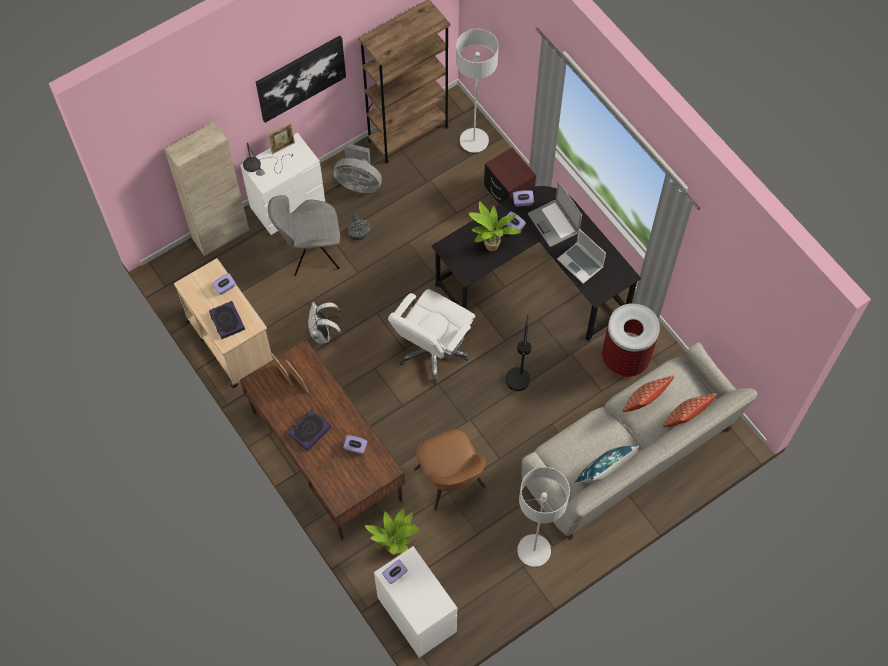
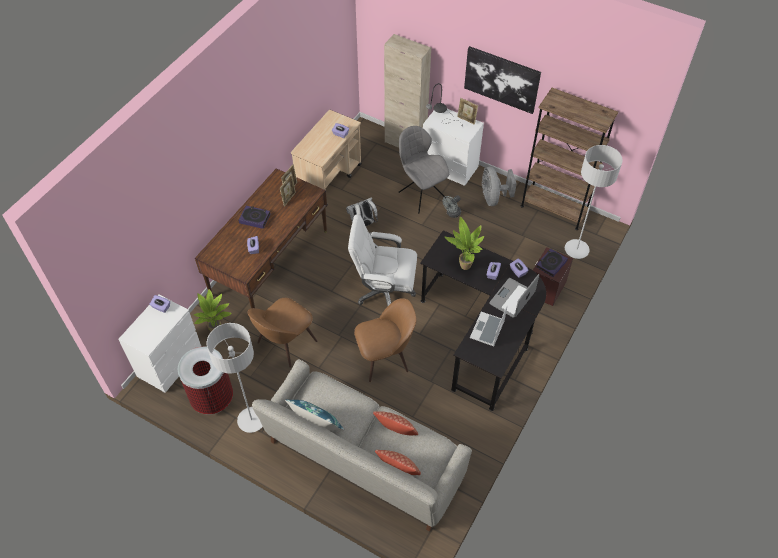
camera: 65 degrees right, 10 degrees down
(227, 321) = (315, 145): book -> book (551, 264)
(517, 386) = (385, 357): black floor lamp -> brown chair
(625, 358) = (451, 423): trash can -> trash can (212, 399)

